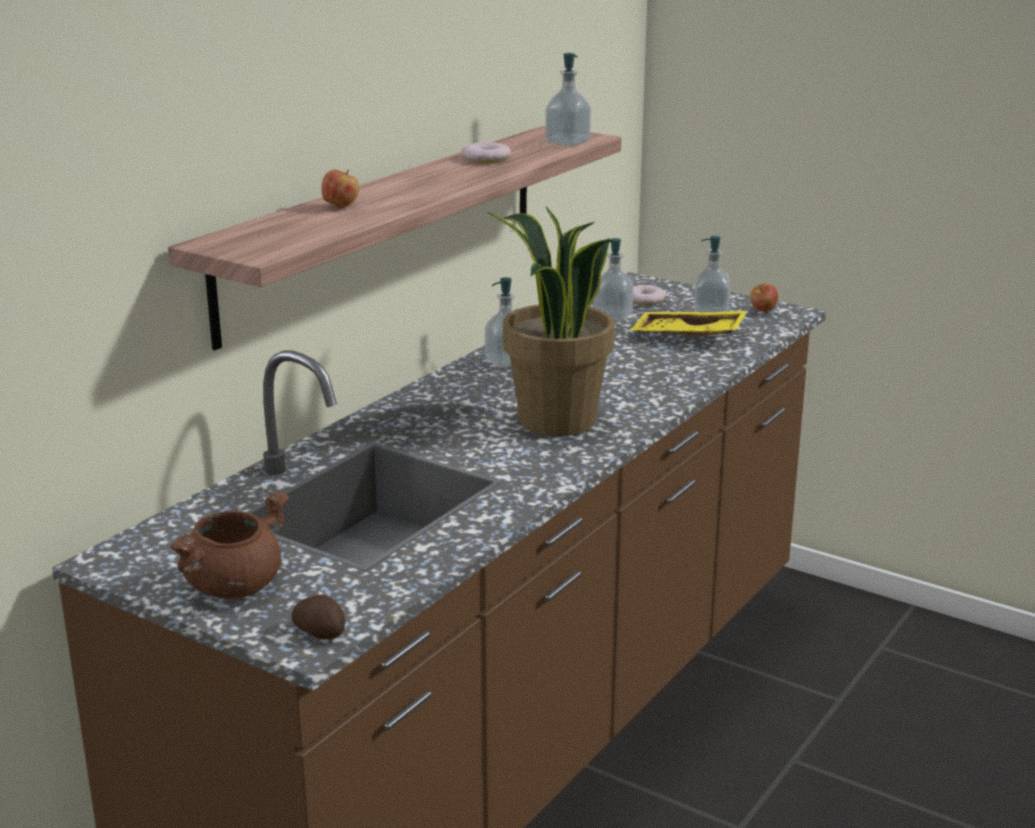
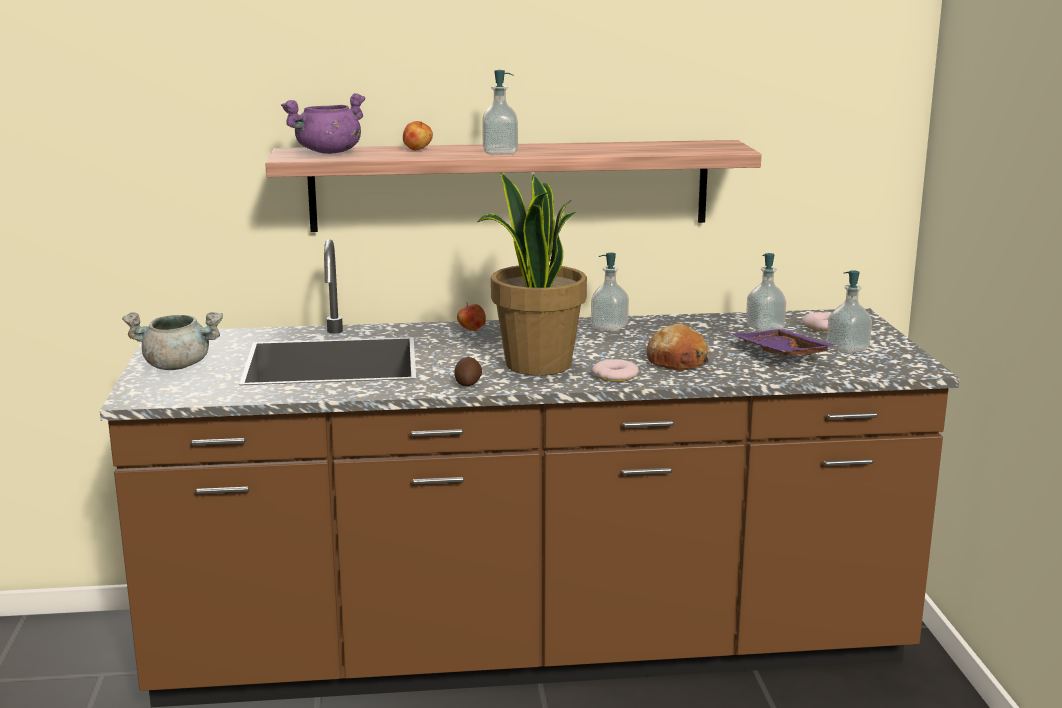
camera: 50 degrees right, 5 degrees down
(233, 586) = (178, 366): brown cooking pot -> grey cooking pot
(267, 235) = (328, 152): none -> purple cooking pot
(320, 631) = (151, 397): potato -> potato (468, 383)
(486, 159) = (606, 147): donut -> donut (615, 376)
(567, 143) = (701, 149): soap dispenser -> soap dispenser (500, 152)
(642, 371) = (678, 361): none -> bread
(687, 337) = (779, 355): yellow tray -> purple tray
(763, 311) = (897, 361): apple -> apple (471, 330)

